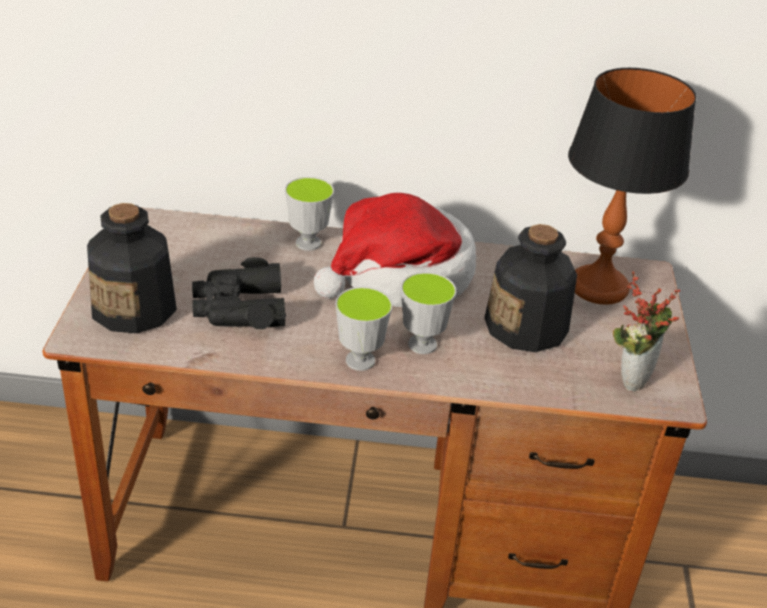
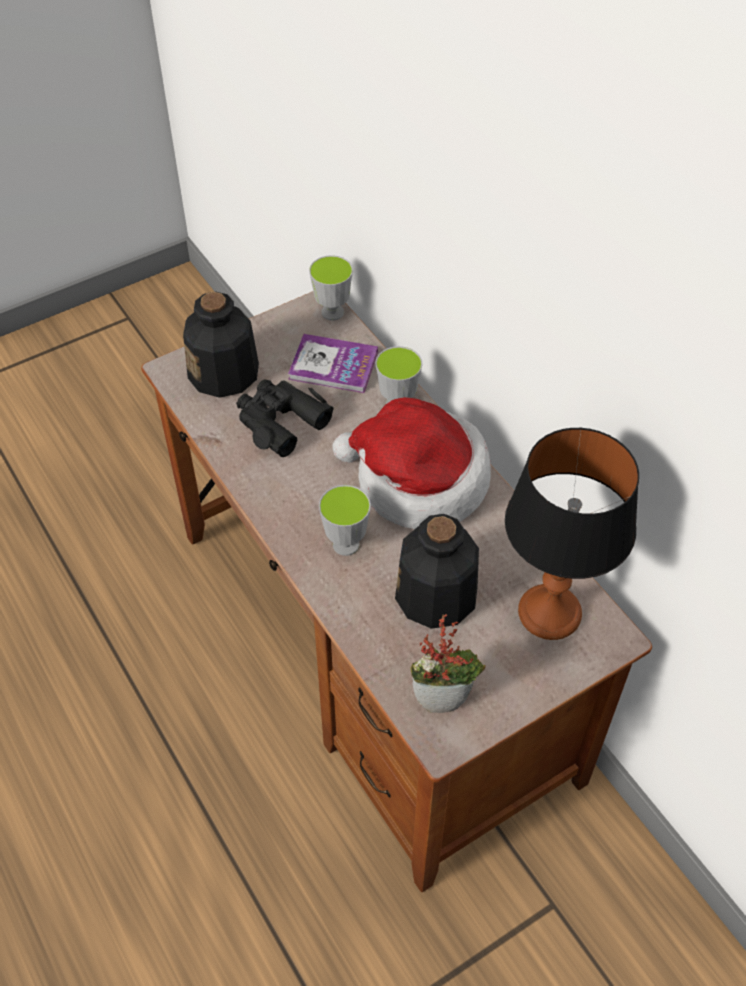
camera: 55 degrees right, 15 degrees up
(218, 250) = (333, 365): none -> book
(360, 361) = (290, 521): cup -> cup (332, 312)

